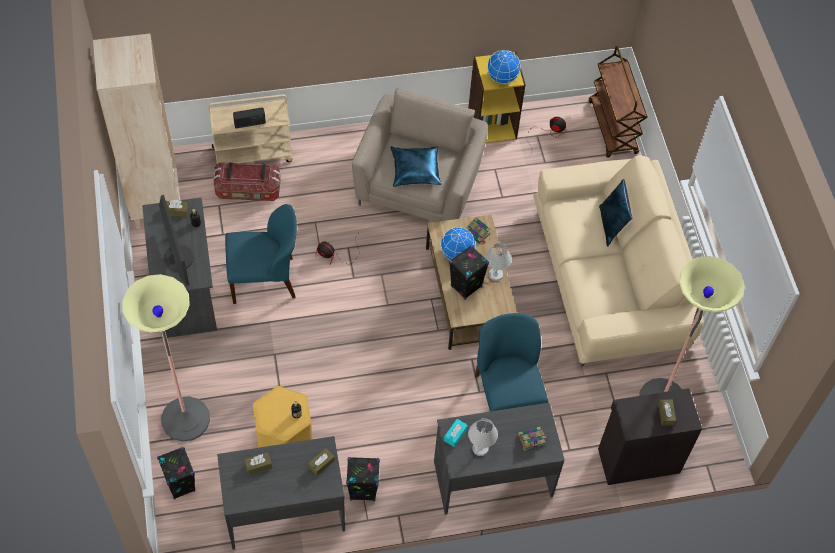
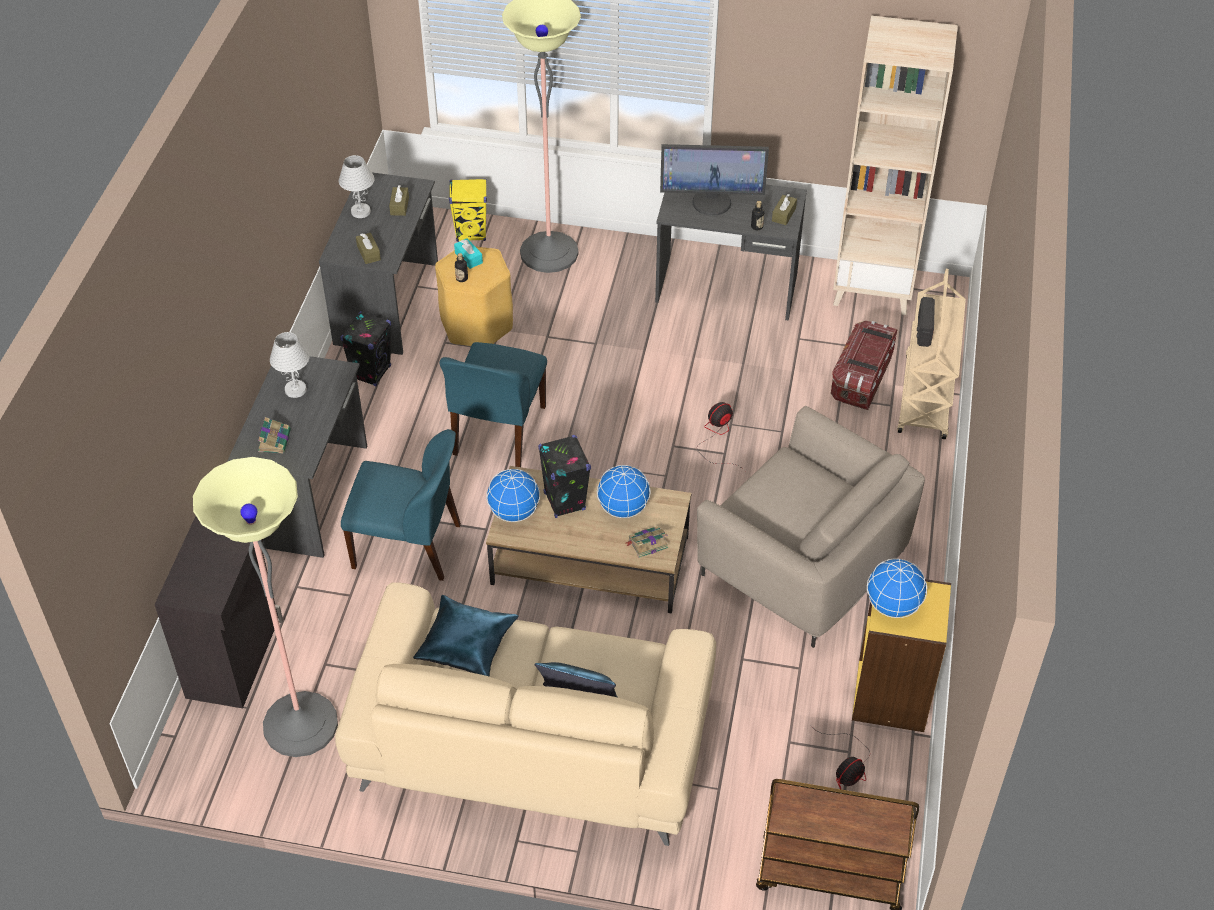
camera: 115 degrees right, 10 degrees down
(180, 484) = (471, 233): black speaker -> yellow speaker
(265, 280) = (709, 360): blue chair -> blue chair (498, 432)
(415, 171) = (779, 492): blue pillow -> blue pillow (465, 643)
(455, 435) = (328, 372): turquoise tissue box -> turquoise tissue box (468, 258)
(488, 311) = (513, 512): none -> globe
(495, 275) = (567, 540): white table lamp -> white table lamp (360, 211)
(666, 414) = (201, 571): brown tissue box -> none

